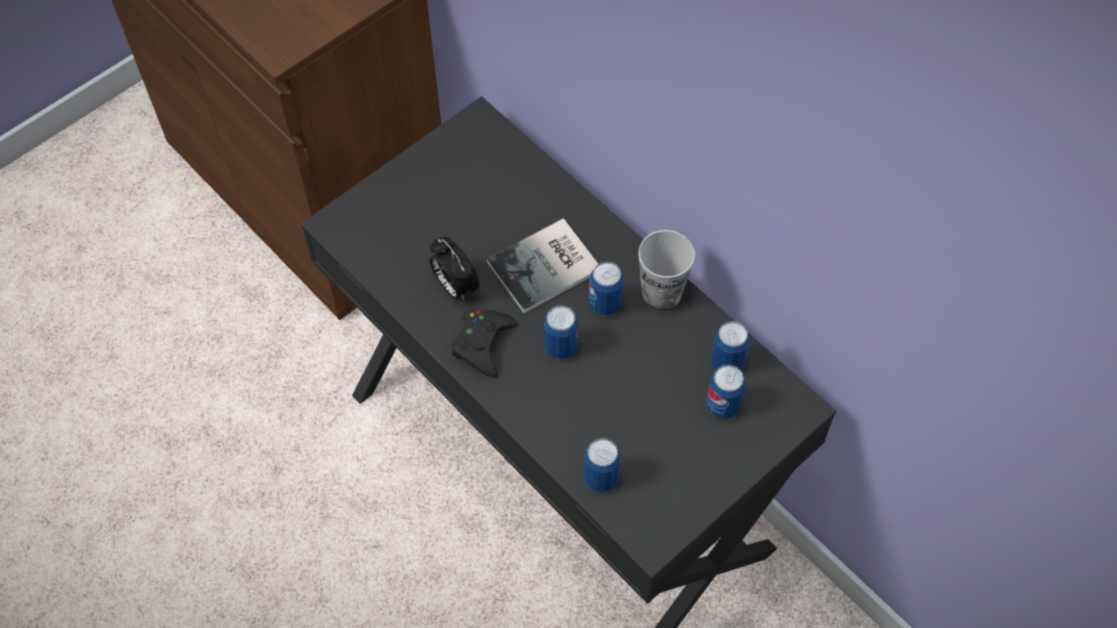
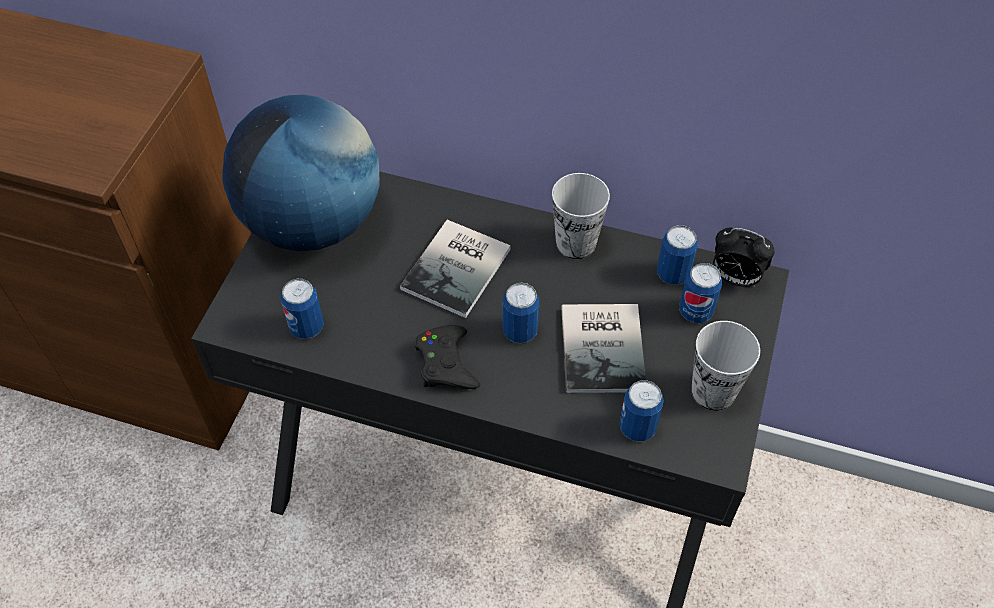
camera: 30 degrees left, 5 degrees down
(453, 168) = (313, 223): none -> globe
(455, 286) = (384, 324): alarm clock -> alarm clock (734, 278)
(605, 304) = (533, 275): can -> can (307, 327)
(623, 396) = (605, 346): none -> book
(686, 481) = (713, 391): none -> cup

